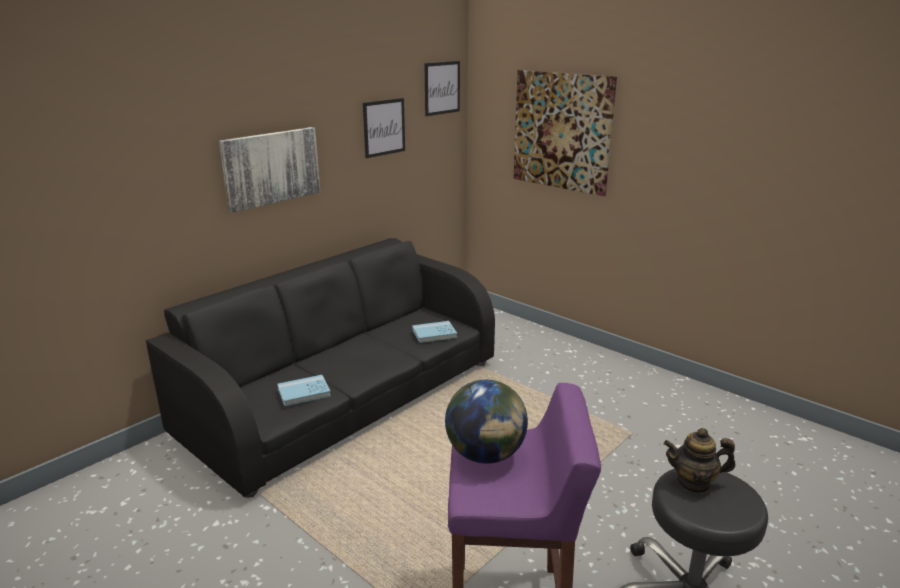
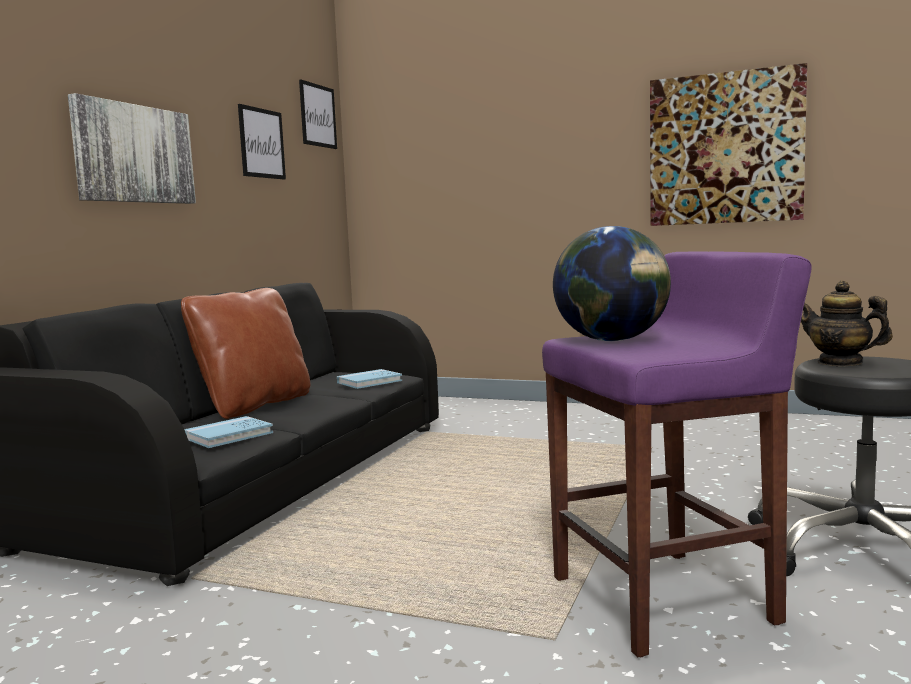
camera: 20 degrees left, 15 degrees down
(343, 349) = (254, 405): none -> brown pillow
(562, 131) = (471, 151): picture -> picture (725, 148)
(694, 483) = (840, 363): teapot -> teapot turned 60 degrees clockwise

